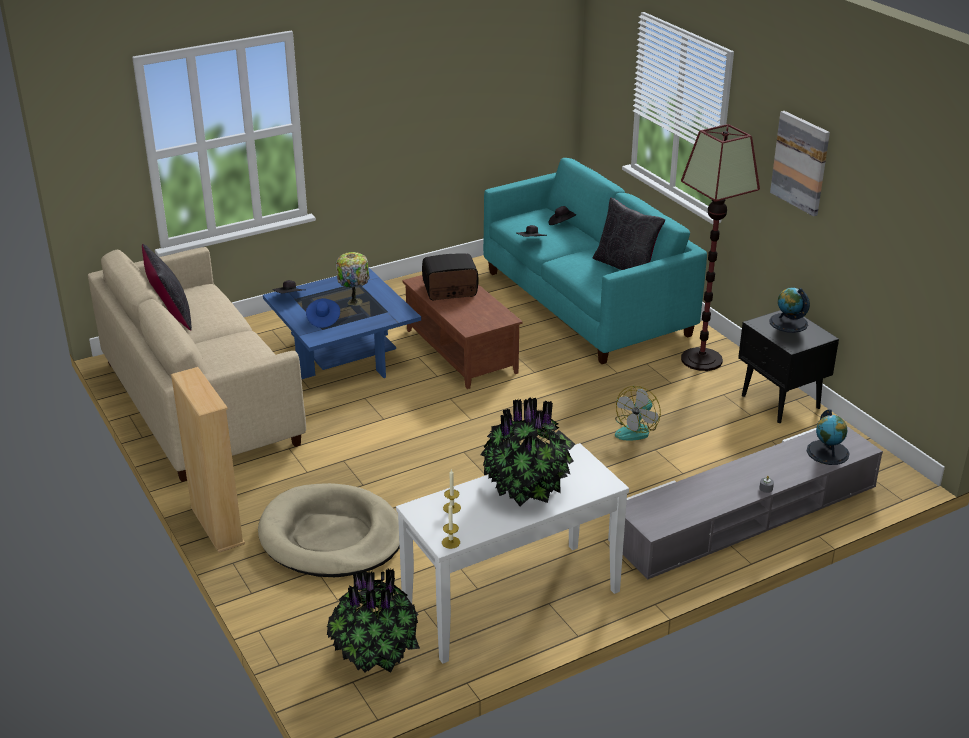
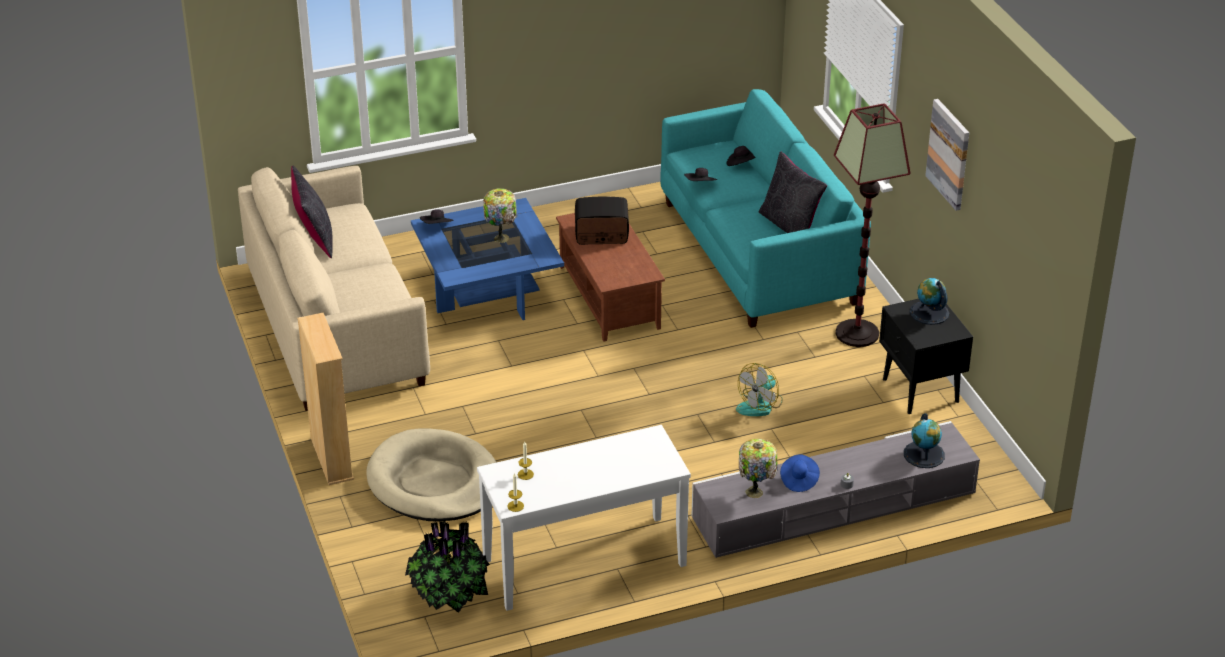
camera: 10 degrees right, 5 degrees up
(323, 320) = (465, 256): blue hat -> blue hat (798, 480)
(527, 488) = (598, 463): potted plant -> none
(678, 506) = (755, 492): none -> table lamp

